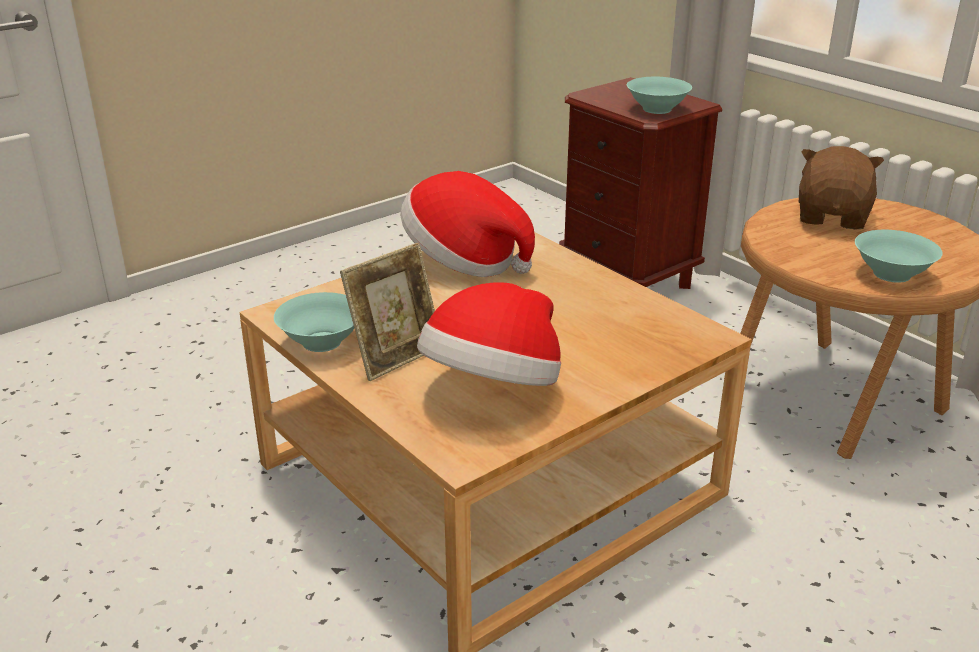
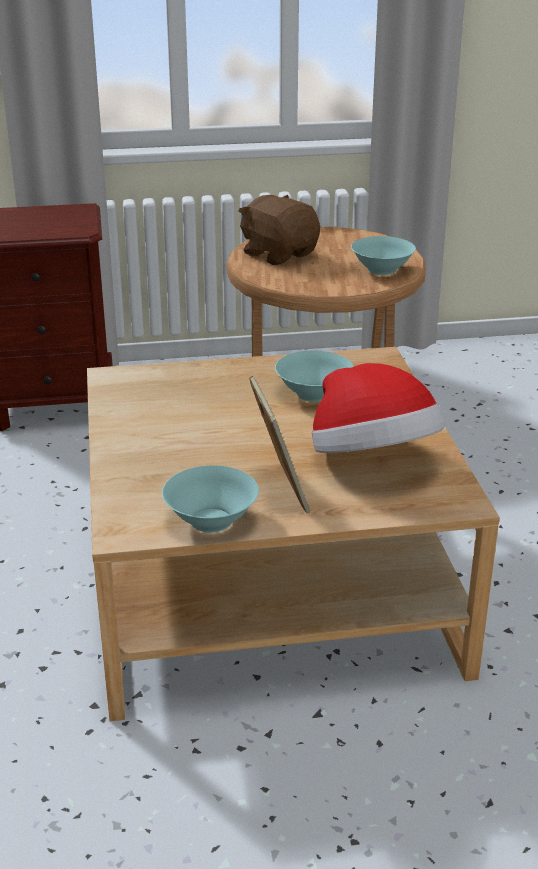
camera: 60 degrees left, 0 degrees up
(464, 261) = (139, 411): hat -> none
(657, 109) = (69, 224): turquoise bowl -> turquoise bowl (314, 394)

